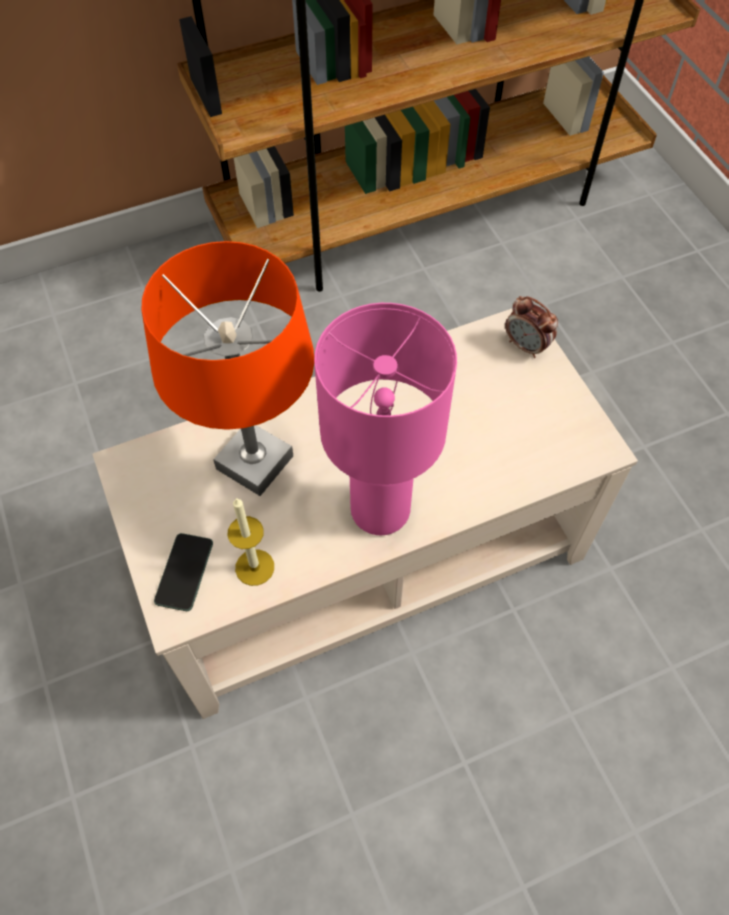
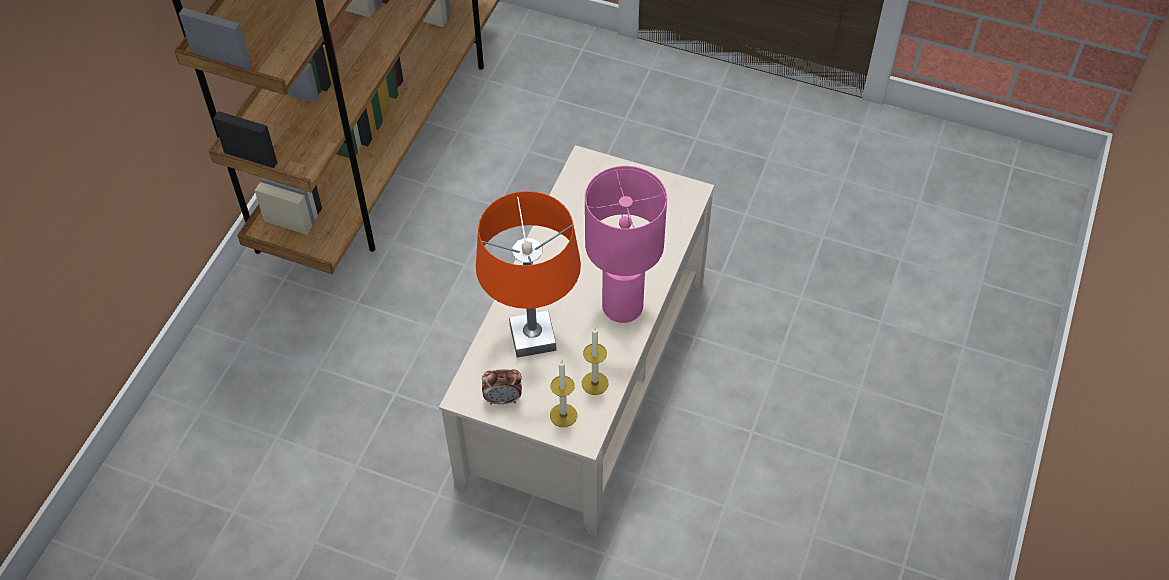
camera: 45 degrees left, 5 degrees down
(184, 572) = (563, 415): phone -> candle
(526, 346) = (600, 169): alarm clock -> alarm clock (503, 399)

